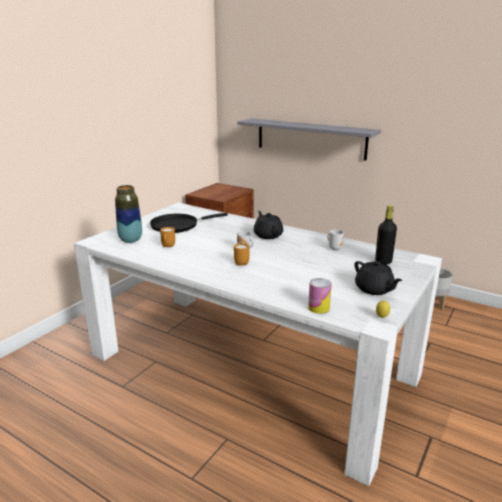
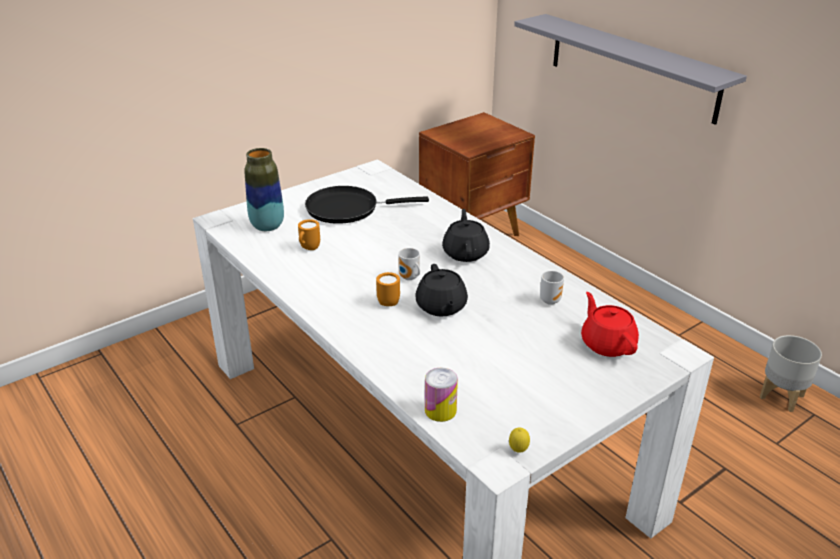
camera: 20 degrees right, 10 degrees up
(374, 289) = (549, 396): black teapot -> black teapot (441, 307)
(383, 261) = (607, 343): black bottle -> red teapot

